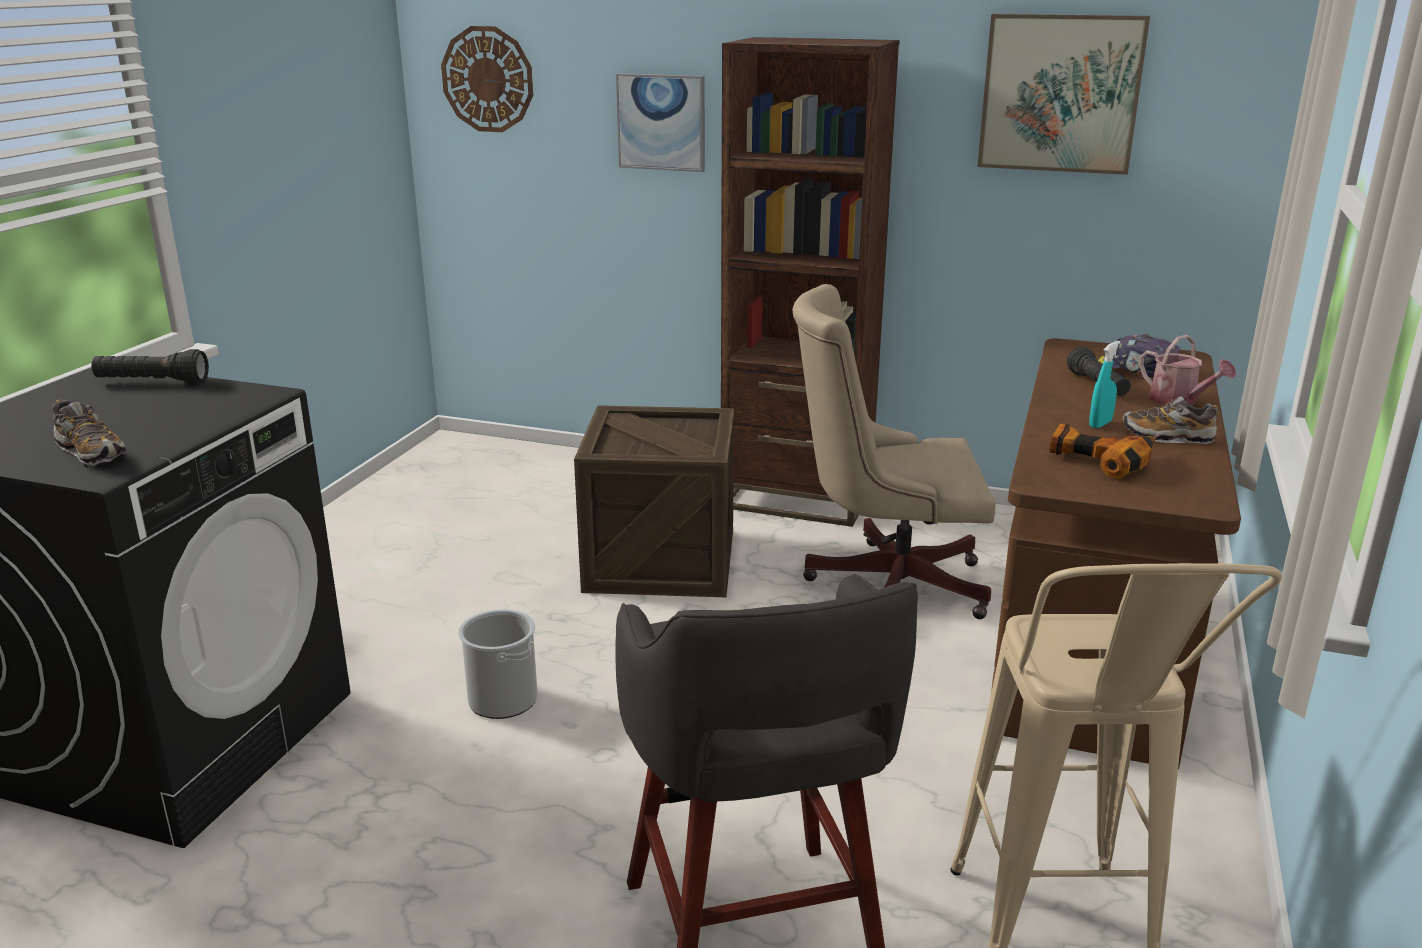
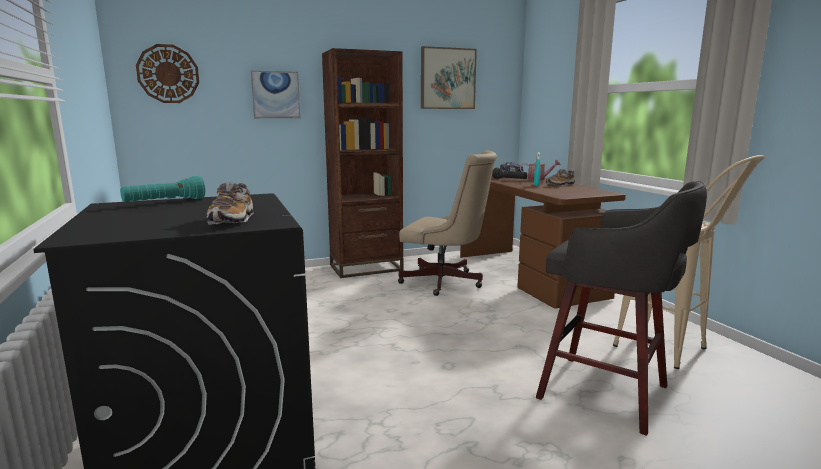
camera: 40 degrees left, 10 degrees down
(91, 453) = (232, 220): shoe -> shoe turned 90 degrees clockwise
(152, 382) = (165, 202): black flashlight -> turquoise flashlight
(502, 700) = (370, 366): bucket -> none
(660, 560) = (348, 300): crate -> none
(885, 584) = (446, 282): beige office chair -> beige office chair turned 120 degrees counterclockwise
(1101, 458) = (559, 190): power drill -> none

